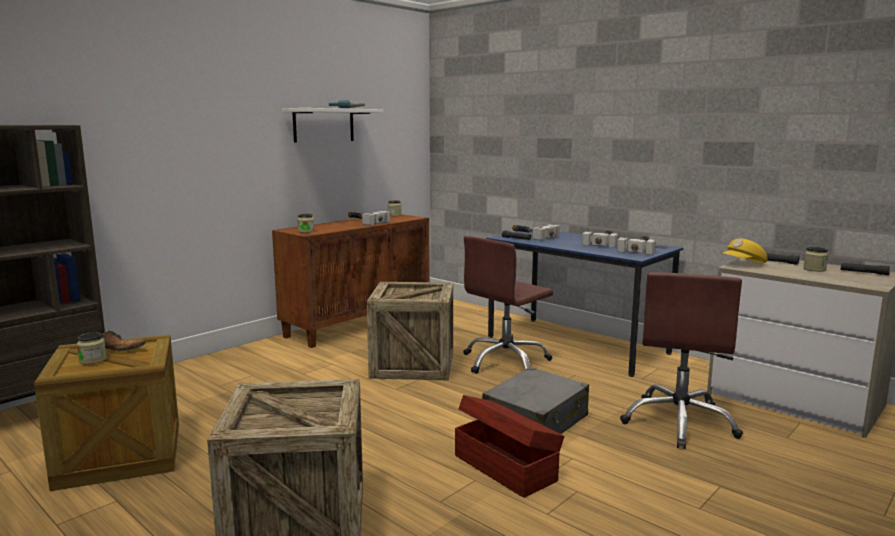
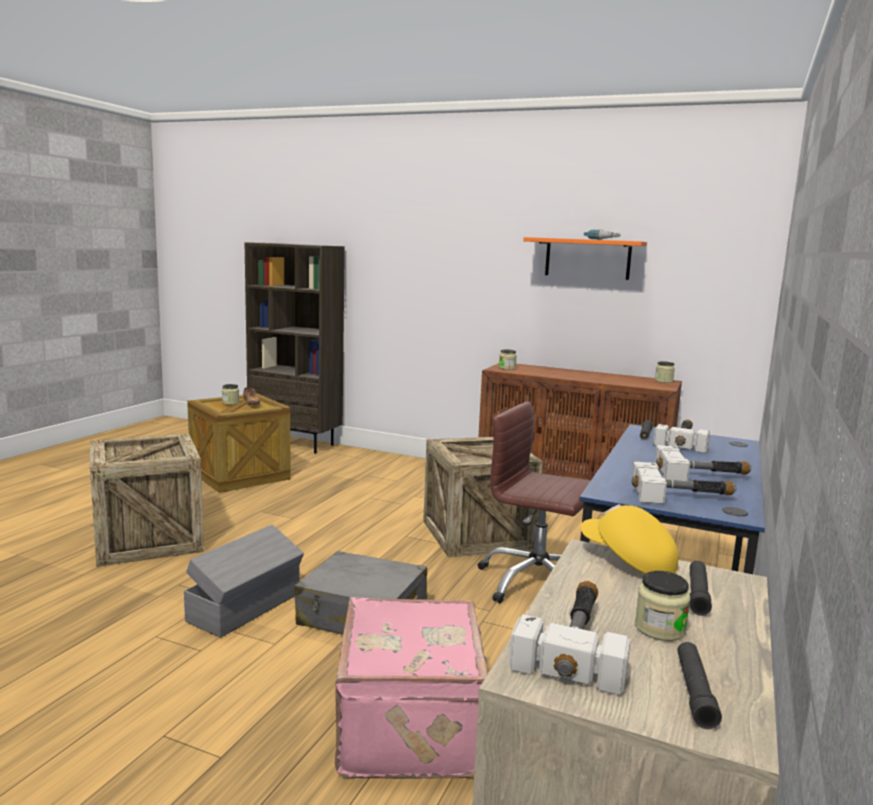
camera: 70 degrees right, 0 degrees up
(323, 125) = (587, 258): white shelf -> orange shelf
(365, 222) = (595, 377): hammer -> hammer (576, 641)
(505, 467) = (246, 607): brown storage box -> grey storage box
(679, 422) = (412, 727): brown office chair -> pink suitcase

